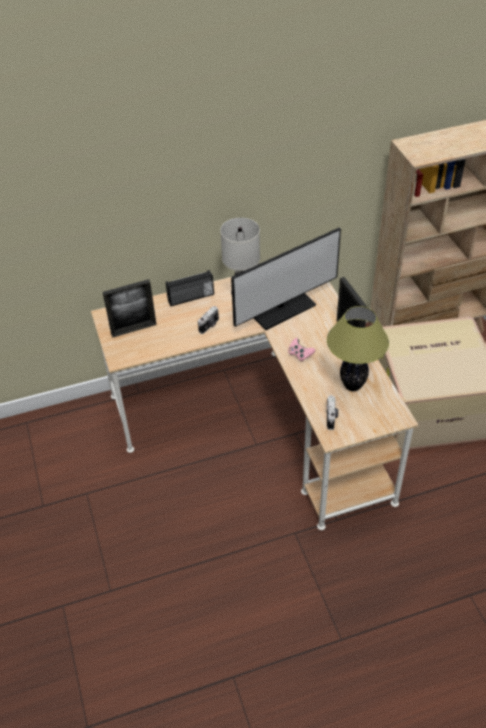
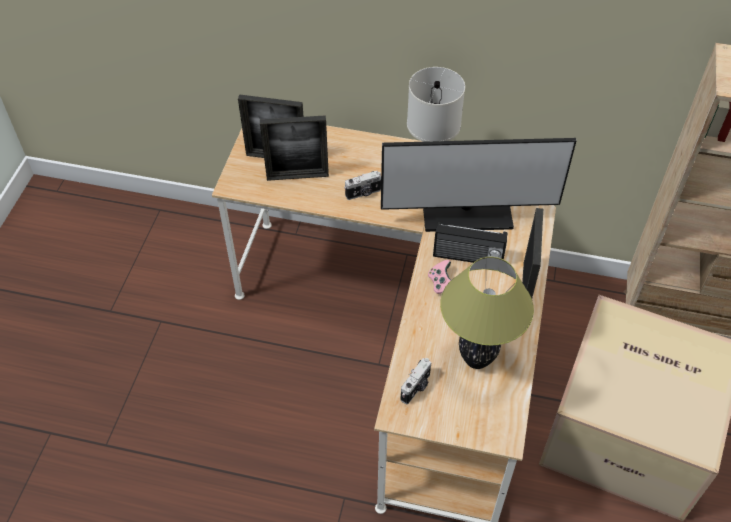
camera: 30 degrees right, 5 degrees up
(158, 334) = (297, 176): none -> picture frame
(191, 298) = (369, 149): radio -> radio (467, 257)

